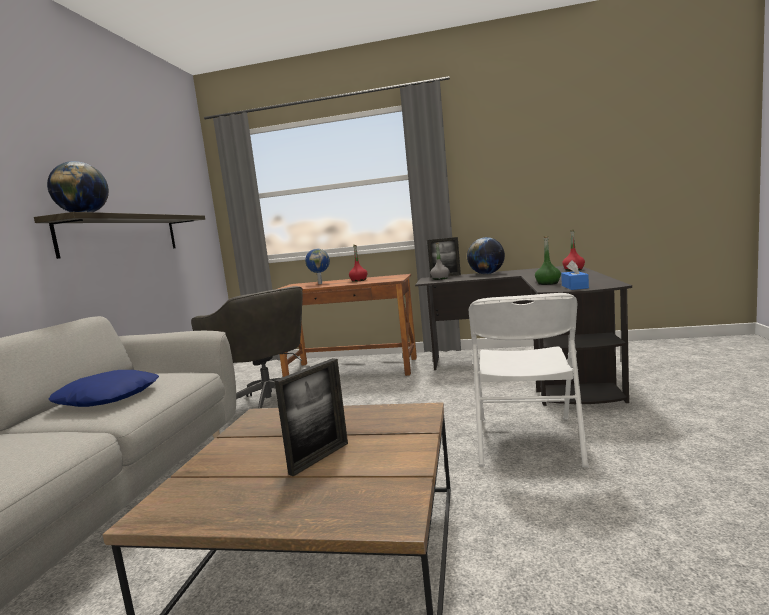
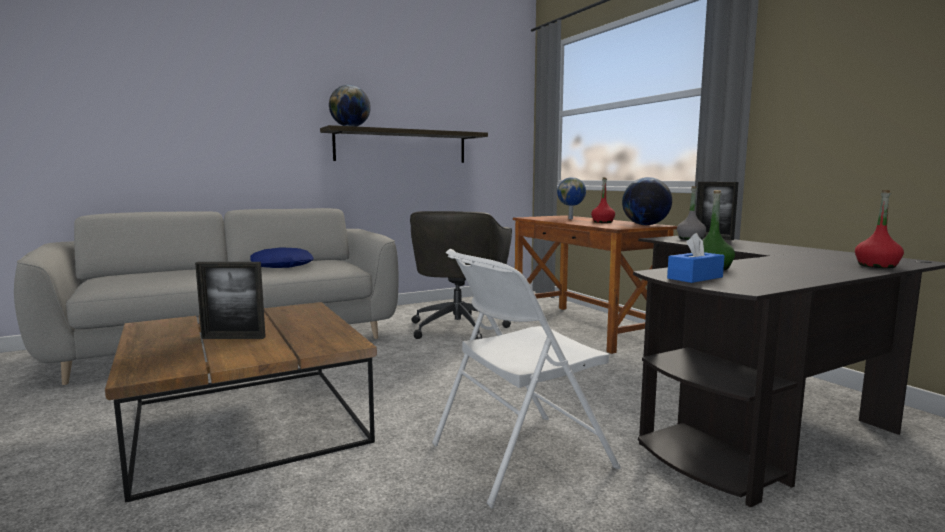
camera: 50 degrees right, 0 degrees up
(487, 274) = (761, 245): globe -> globe (645, 225)

